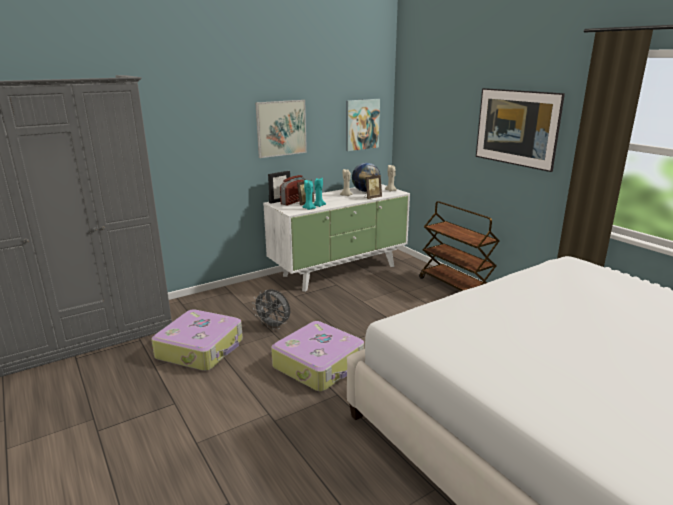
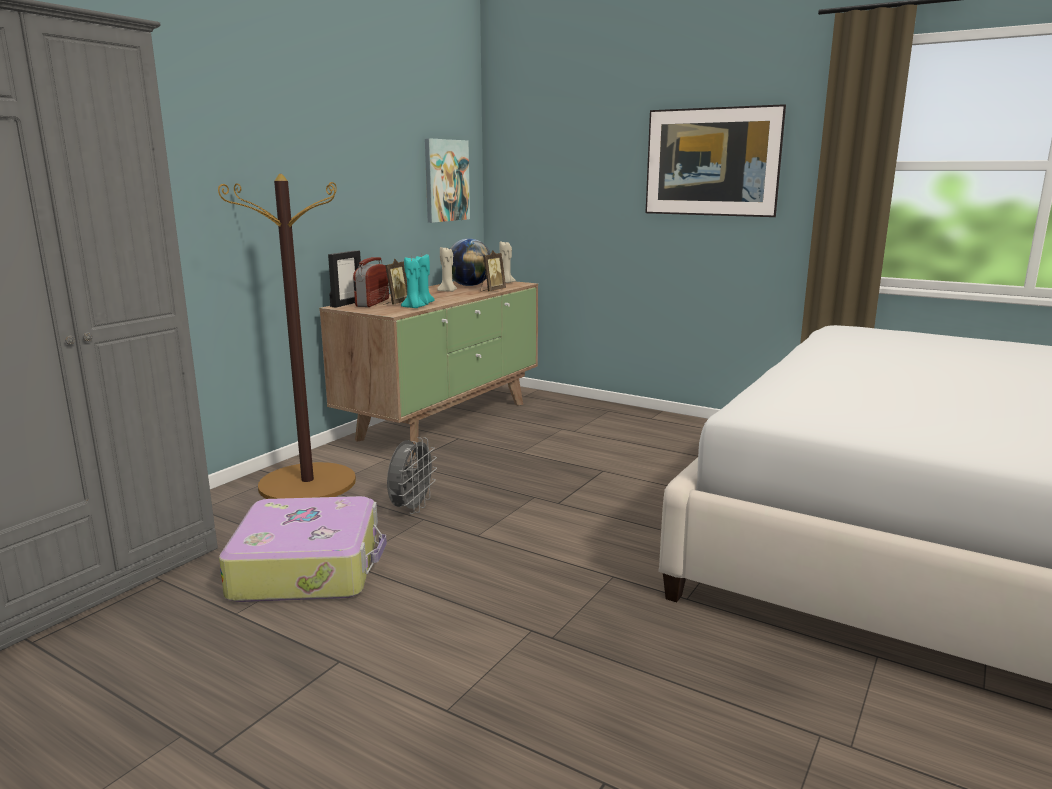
camera: 25 degrees left, 5 degrees down
(239, 299) = (307, 483): none -> brown clothes rack
(274, 326) = (411, 508): grey fan -> grey fan turned 75 degrees counterclockwise
(281, 128) = (338, 176): picture -> none
(319, 365) = (544, 544): suitcase -> none
(339, 270) = (443, 420): white dresser -> green dresser
(455, 287) = (634, 415): brown cart -> none

